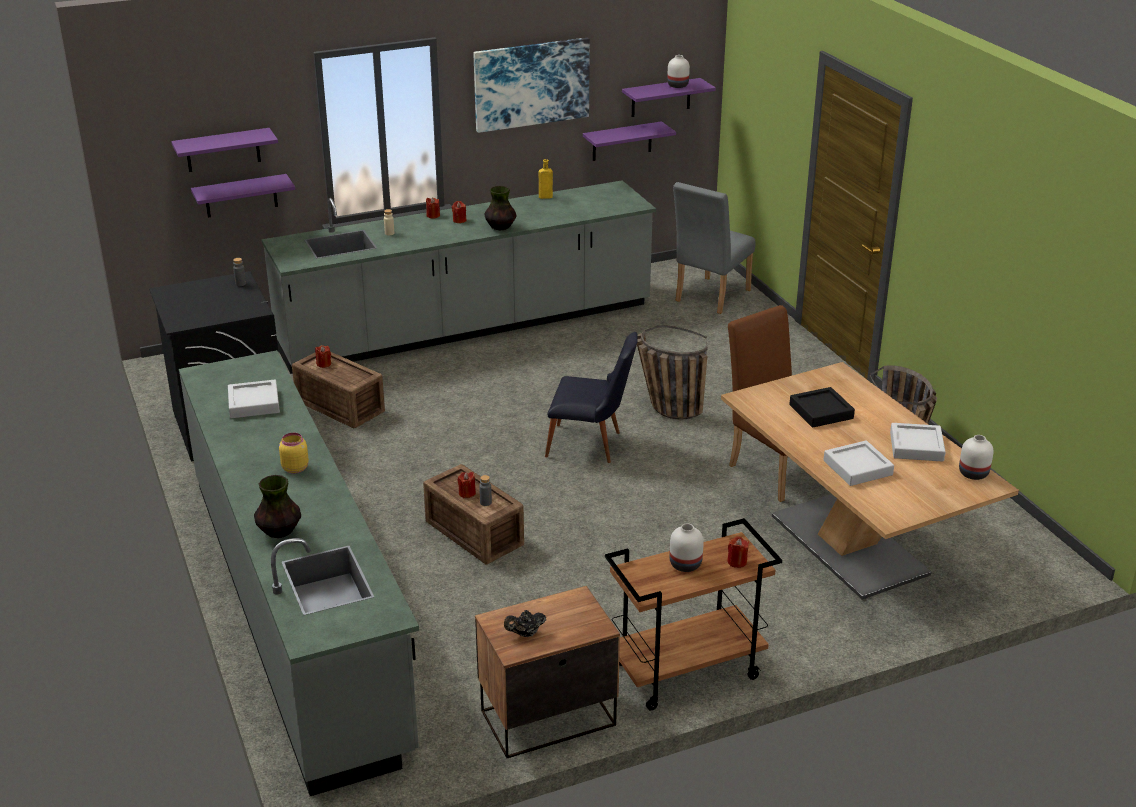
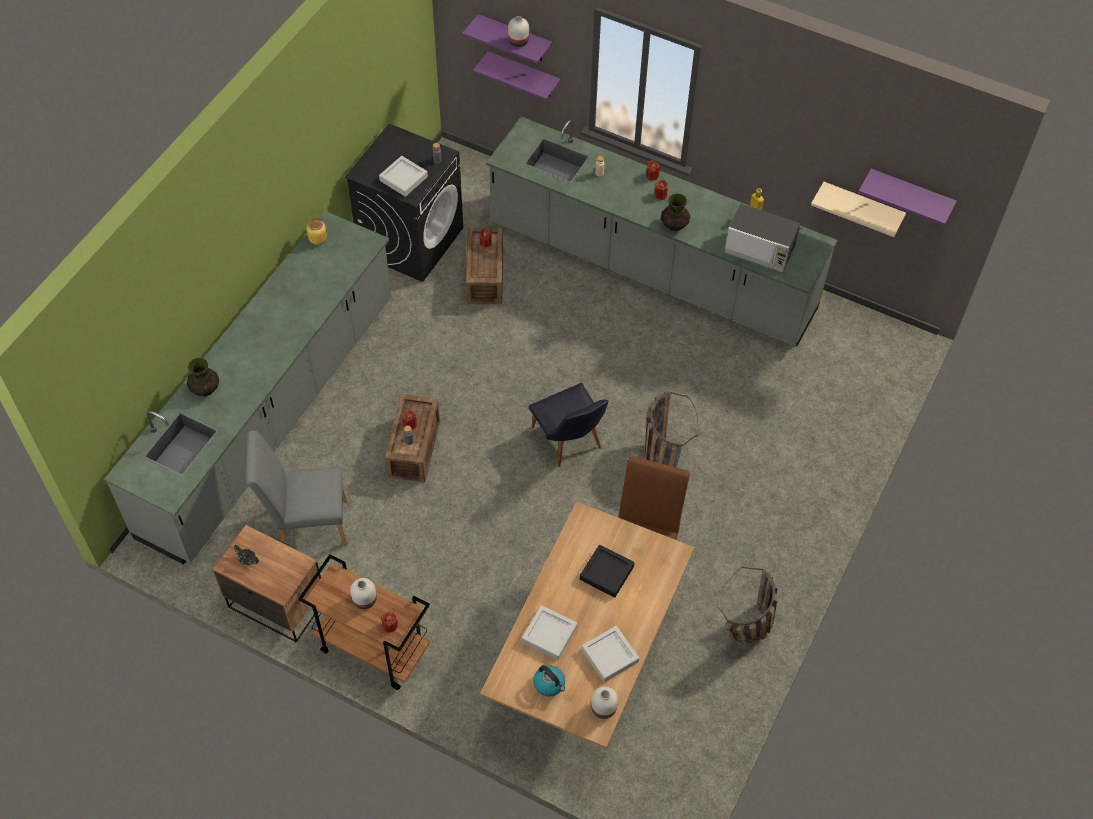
camera: 50 degrees right, 25 degrees up
(254, 403) = (319, 276): grey tray -> grey tray (403, 179)
(295, 468) = (270, 348): yellow jar -> yellow jar (318, 239)
(531, 84) = (782, 121): picture -> none
(584, 208) = (759, 250): none -> microwave
(622, 141) = (861, 207): purple shelf -> beige shelf
(677, 85) = (919, 197): white vase -> white vase (518, 41)
(709, 297) = (852, 380): grey chair -> grey chair (307, 524)
(916, 490) = (549, 684): none -> kettle

